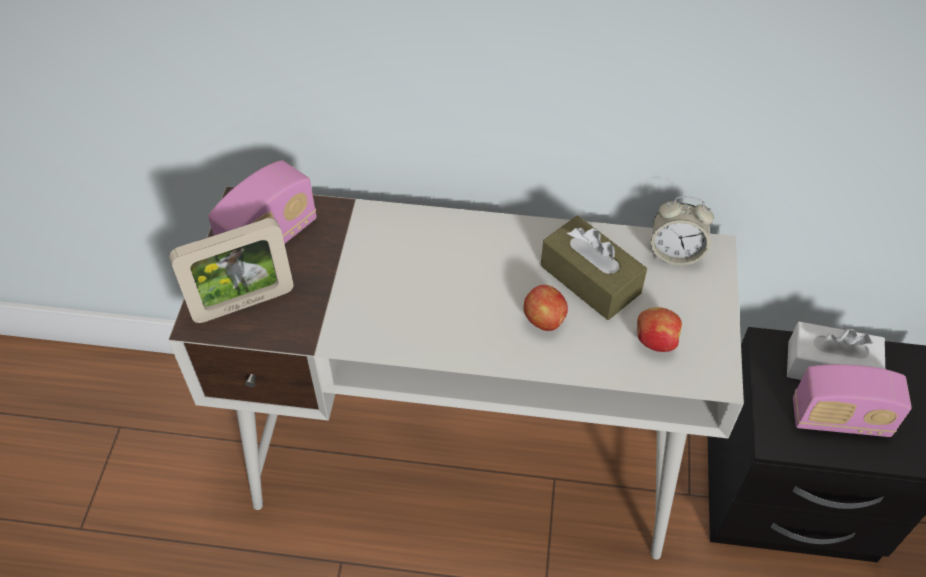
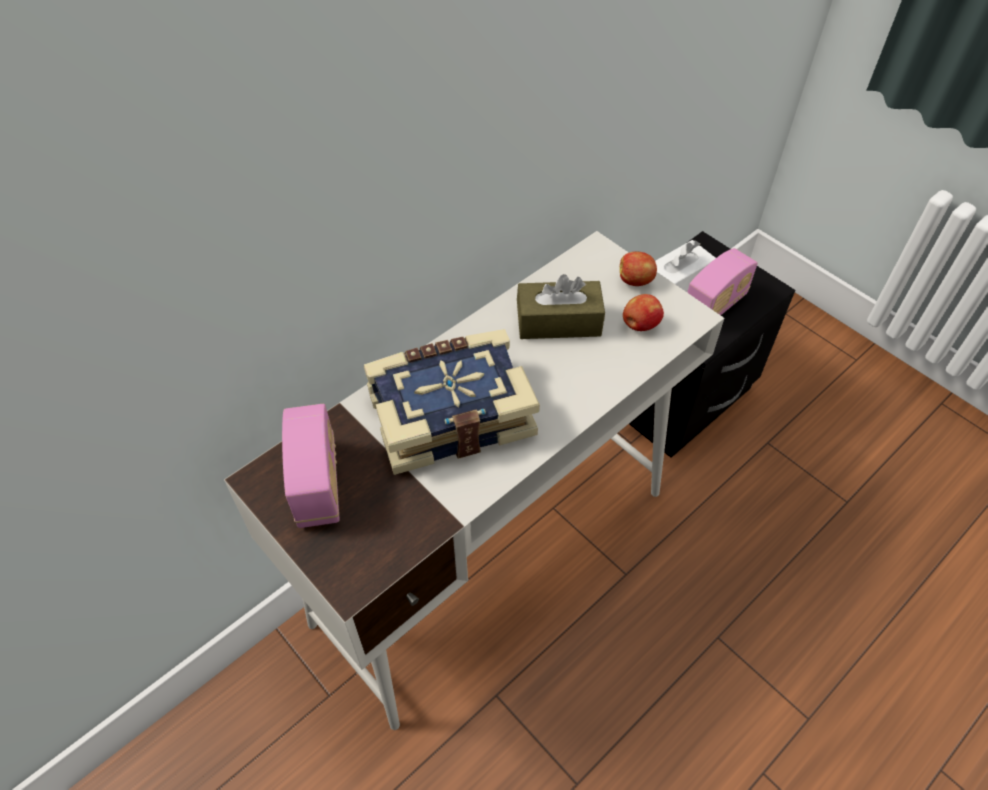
camera: 50 degrees left, 0 degrees up
(243, 303) = (364, 543): picture frame -> none
(414, 272) = (450, 412): none -> book
(545, 320) = (568, 368): apple -> apple (635, 281)
(675, 253) = (581, 266): alarm clock -> none

